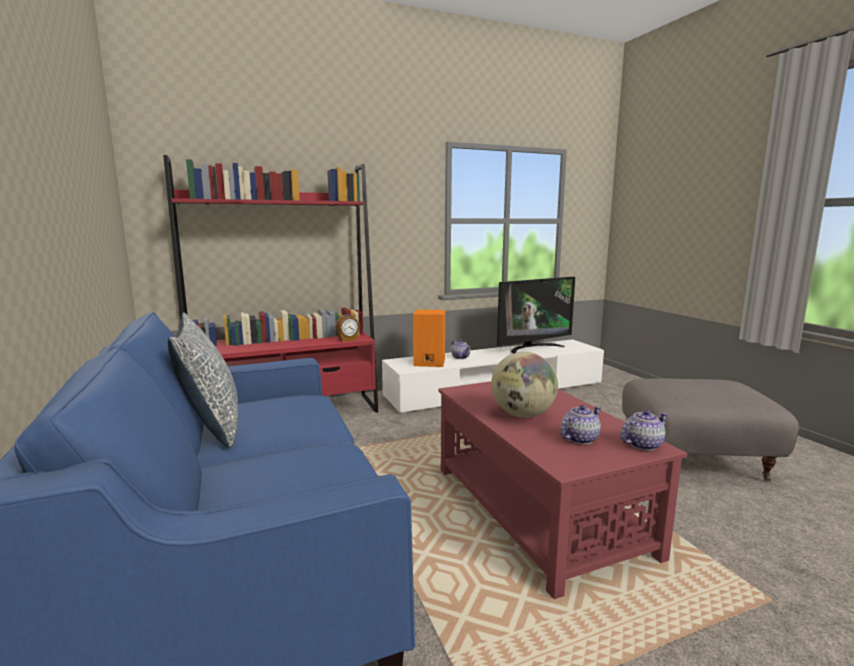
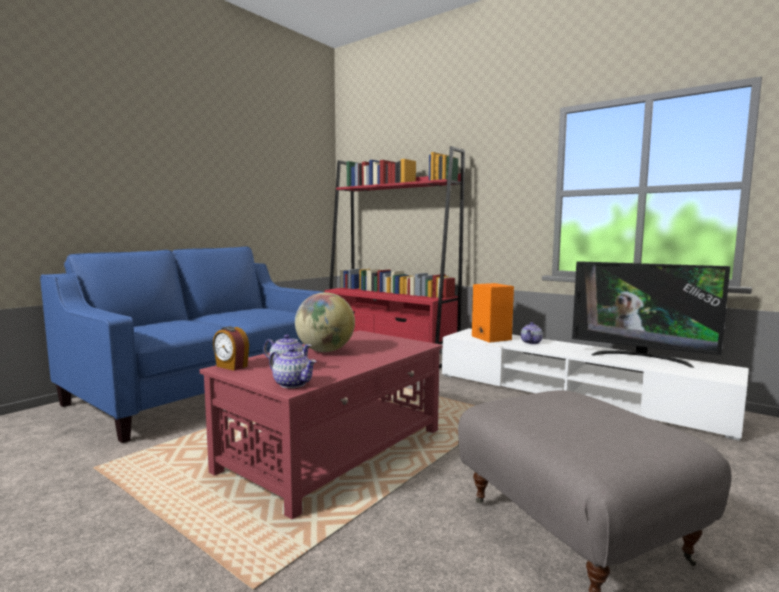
camera: 60 degrees right, 5 degrees down
(211, 425) = (233, 310): pillow -> none
(348, 339) = (419, 298): alarm clock -> alarm clock (231, 366)

